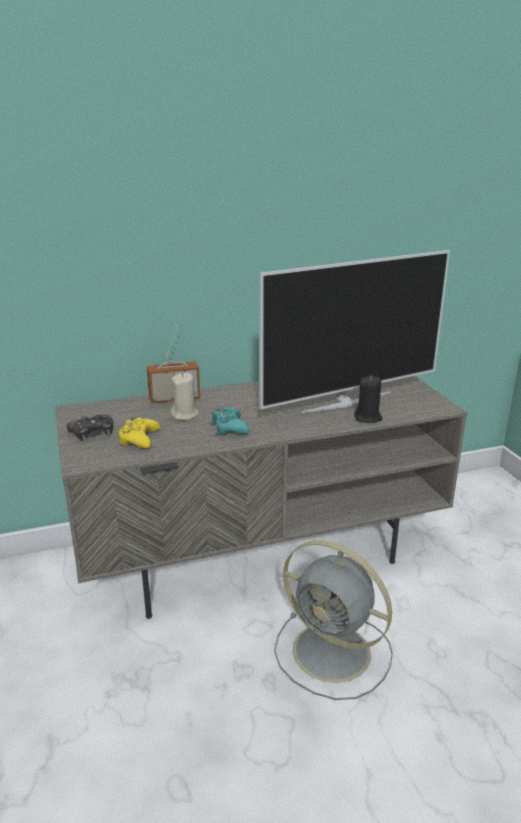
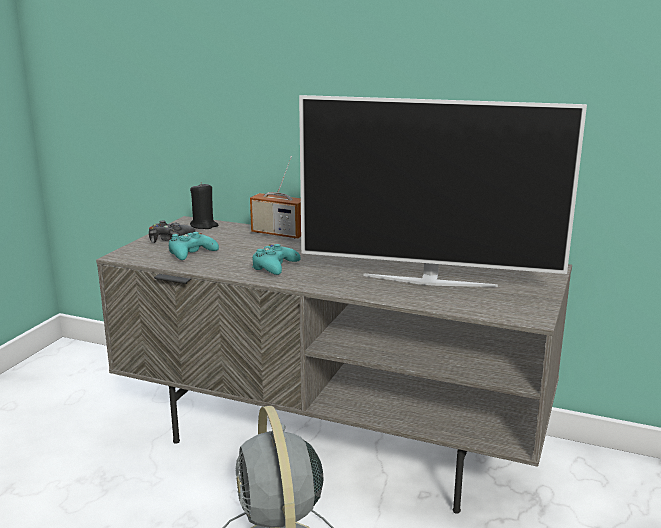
camera: 40 degrees right, 5 degrees down
(139, 439) = (191, 253): yellow game controller -> turquoise game controller
(185, 414) = (261, 247): beige candle -> none
(368, 418) = (420, 299): black candle -> black candle (204, 225)

